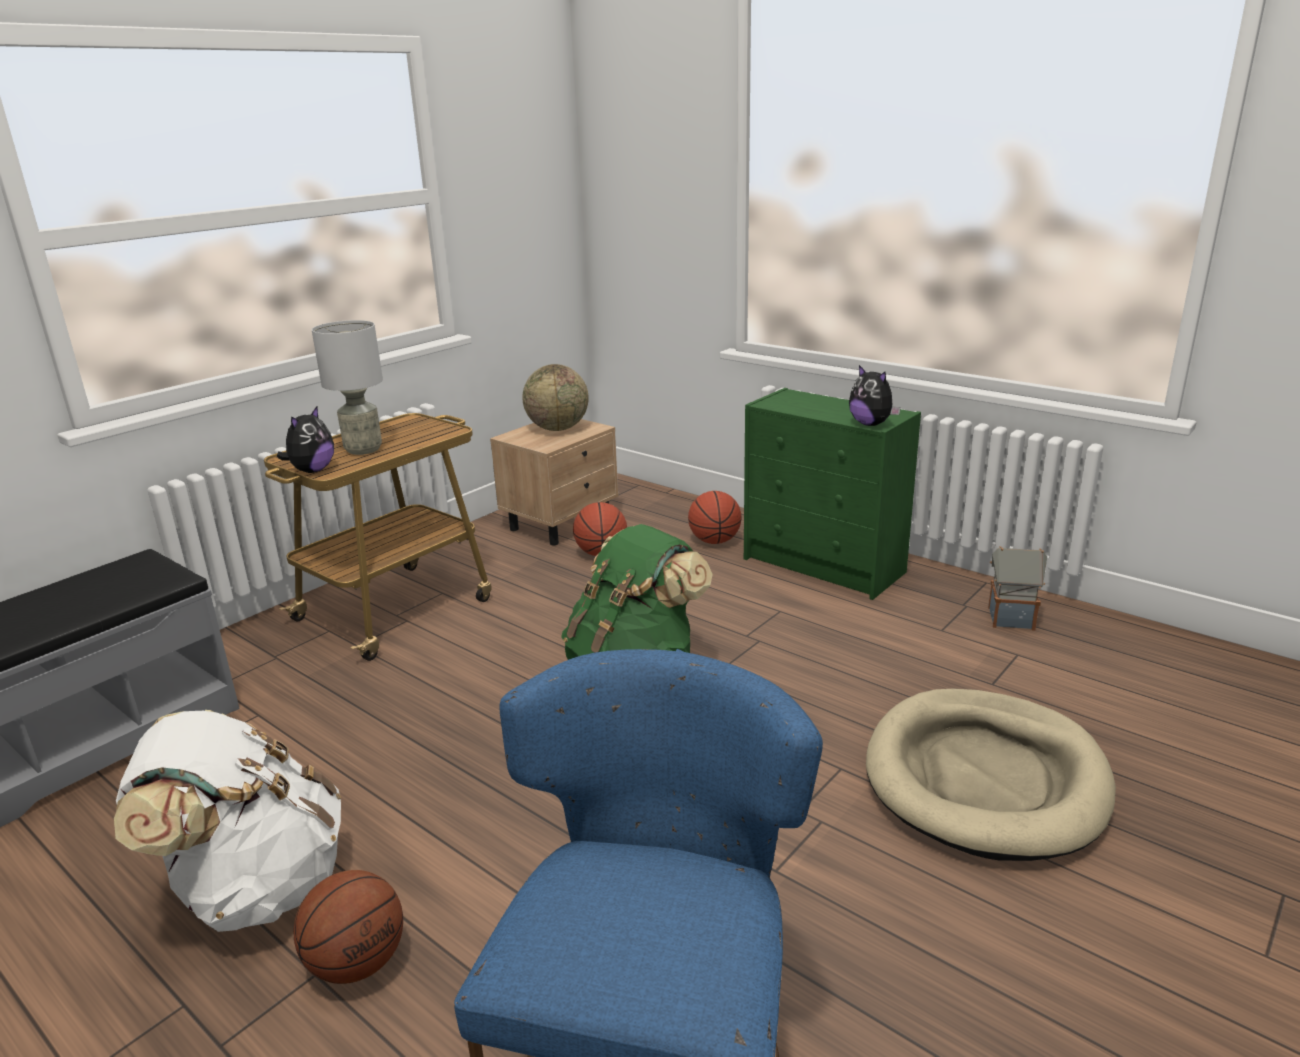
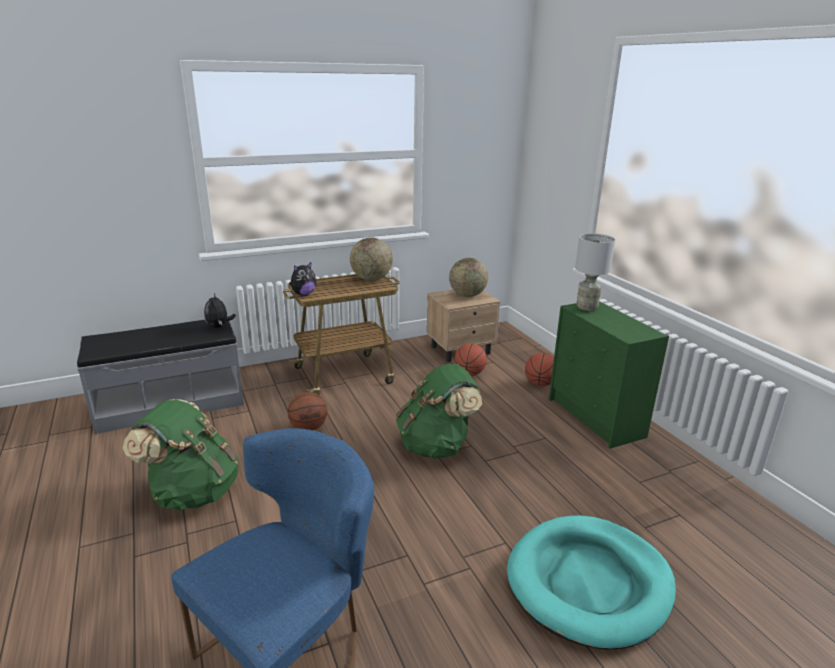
camera: 25 degrees right, 0 degrees up
(256, 886) = (193, 492): white backpack -> green backpack
(358, 962) = (207, 544): basketball -> basketball (309, 427)
(363, 450) = (336, 288): grey table lamp -> grey table lamp (586, 308)
(412, 425) = (371, 279): none -> globe
(871, 424) = (625, 336): plush toy -> plush toy (219, 327)
(985, 778) = (589, 583): beige dog bed -> turquoise dog bed
(1009, 619) = (694, 489): toy house -> none

